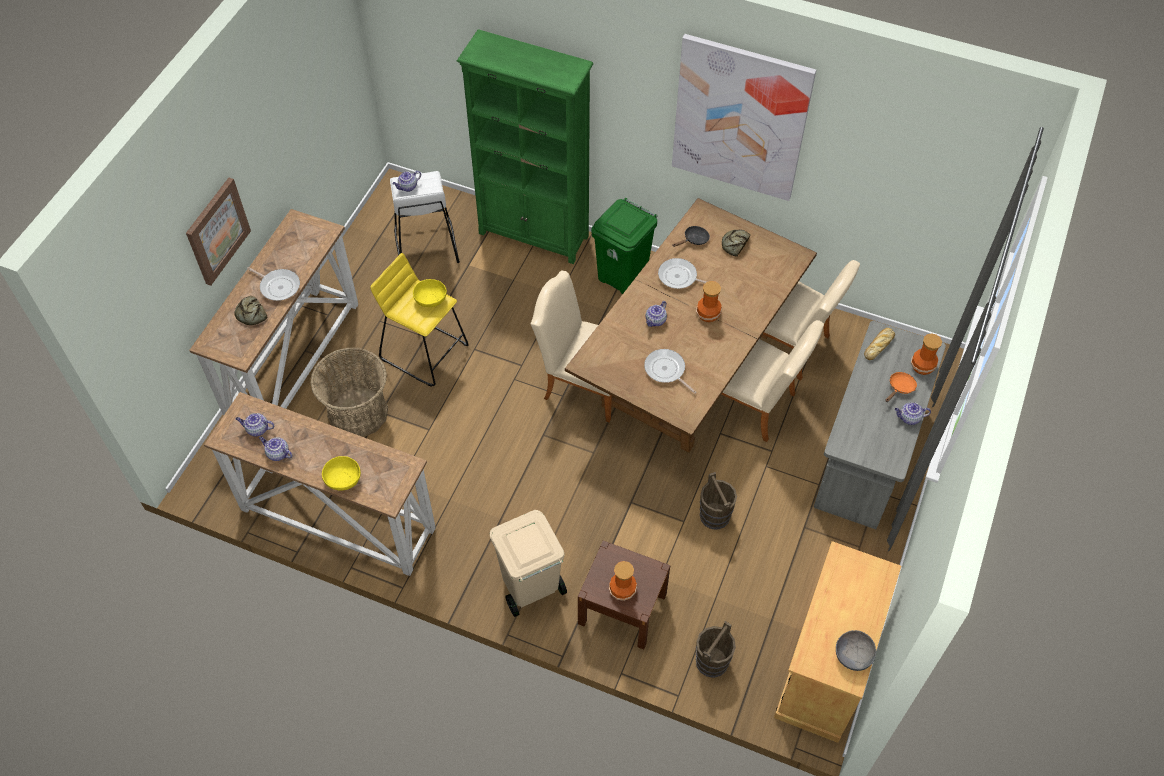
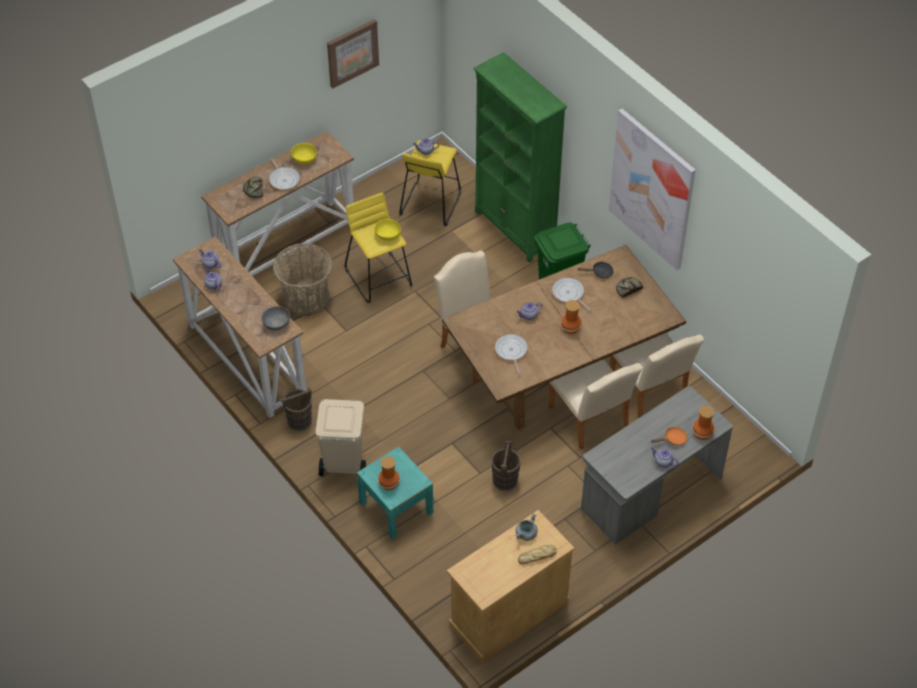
camera: 30 degrees right, 5 degrees down
(217, 231) = (253, 121): picture -> picture (352, 52)
(343, 479) = (243, 319): yellow bowl -> yellow bowl (304, 159)
(425, 246) = (430, 204): white stool -> yellow stool
(622, 608) = (396, 507): brown nightstand -> turquoise nightstand
(711, 662) = (432, 570): brown bucket -> brown bucket (299, 420)
(841, 578) = (526, 534): none -> grey cooking pot
(852, 655) = (496, 583): grey bowl -> grey bowl (276, 323)
(879, 345) = (681, 404): bread -> bread (538, 556)

